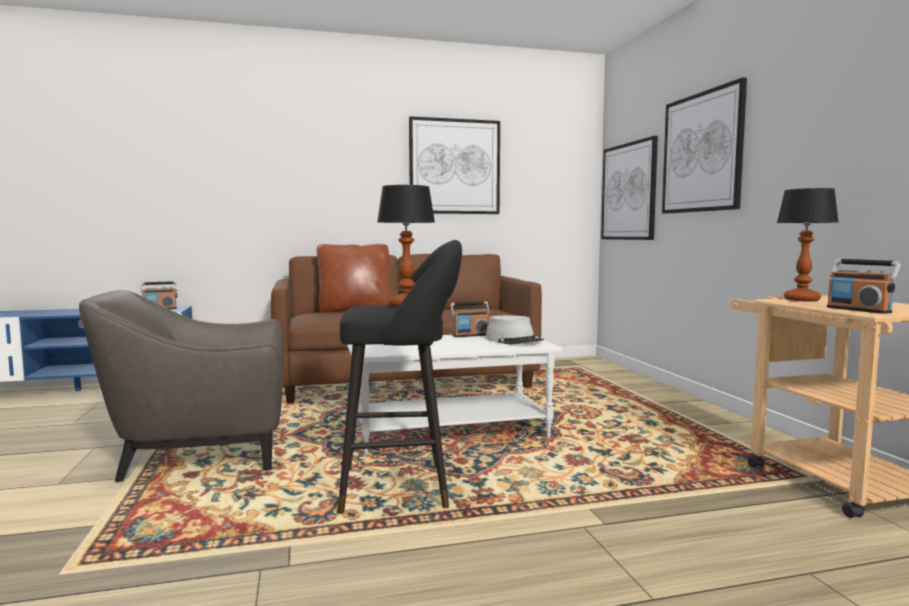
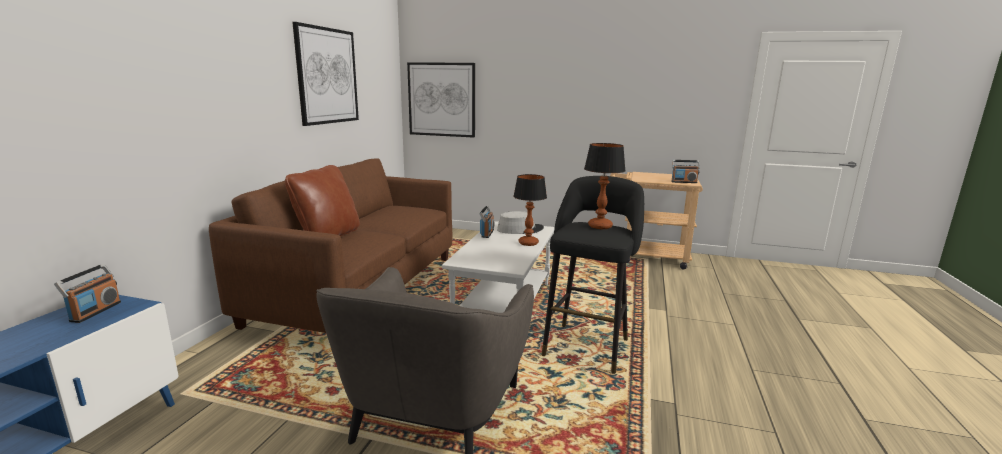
camera: 60 degrees left, 10 degrees up
(702, 152) = (523, 82): picture -> none
(802, 300) = (642, 177): table lamp -> table lamp (528, 243)

